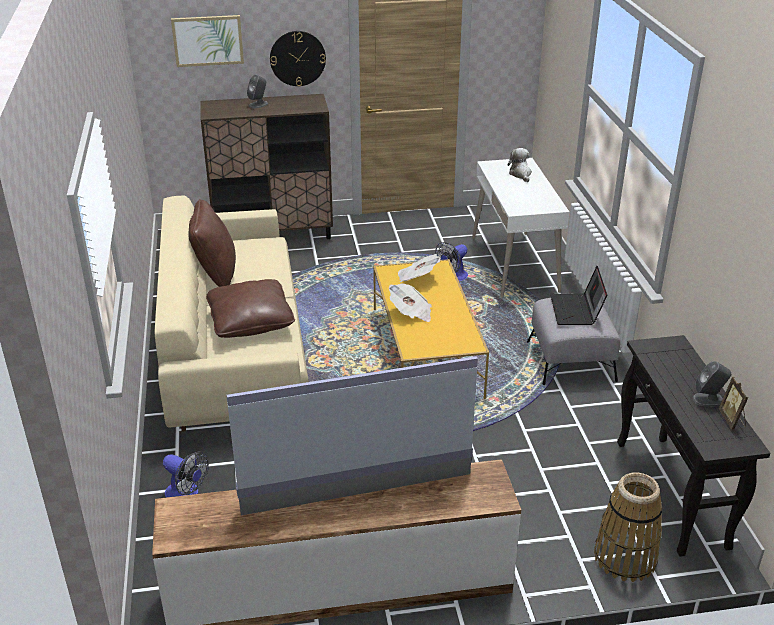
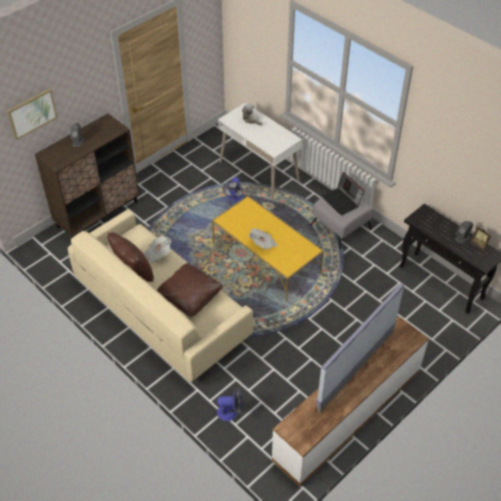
camera: 35 degrees left, 15 degrees up
(297, 58) = (88, 98): wall clock -> none
(417, 278) = (243, 218): newspaper -> newspaper (157, 254)
(625, 558) = (448, 327): basket -> none

